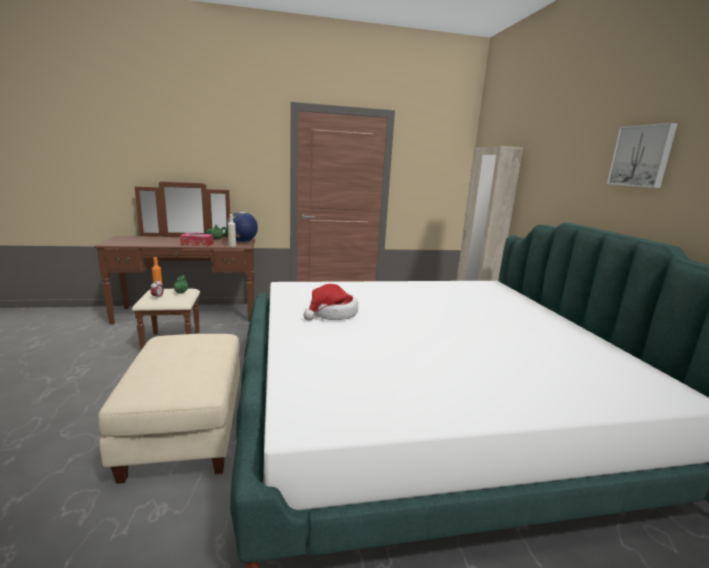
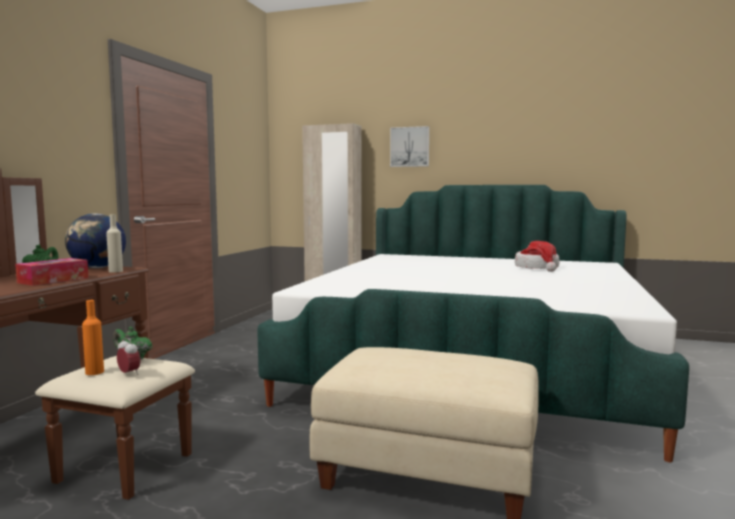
camera: 60 degrees left, 10 degrees down
(332, 314) = (420, 287): hat -> hat (537, 268)
(642, 156) = (496, 130): picture -> picture (410, 147)

